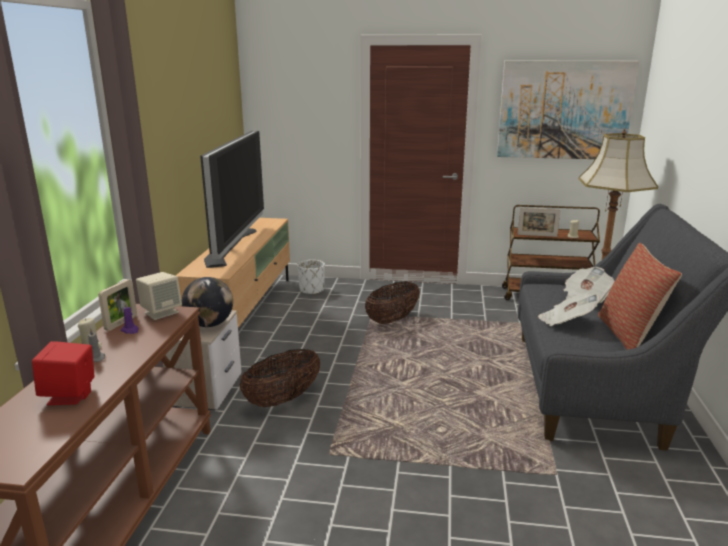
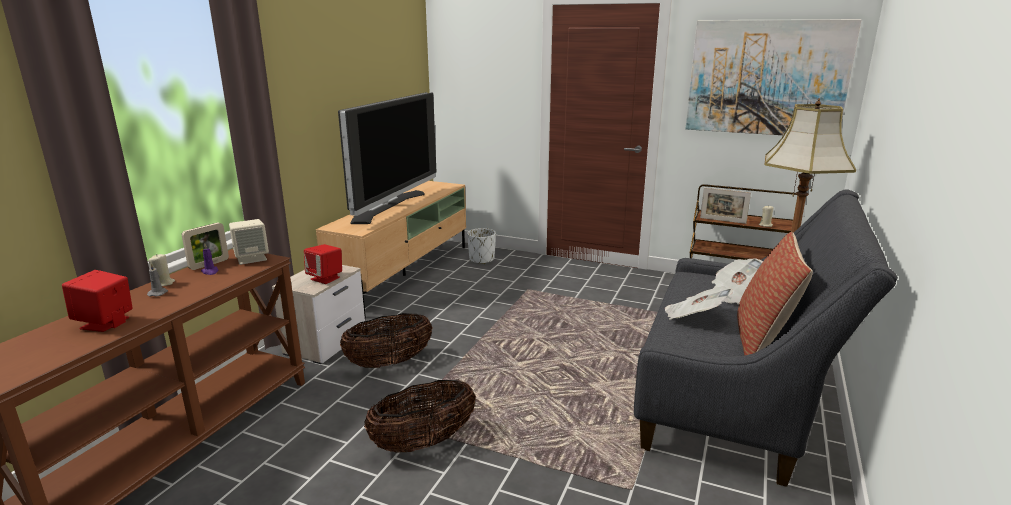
camera: 15 degrees right, 0 degrees up
(209, 324) = (325, 278): globe -> red speaker
(392, 320) = (546, 298): basket -> basket (423, 442)

